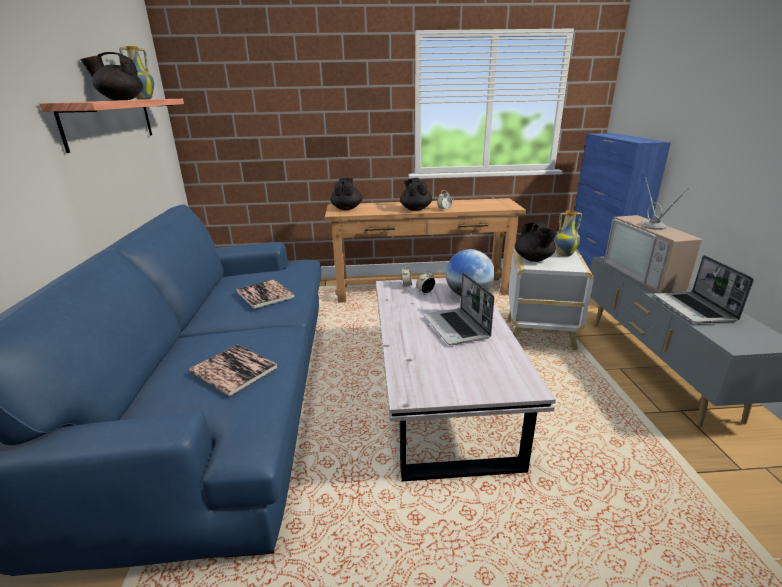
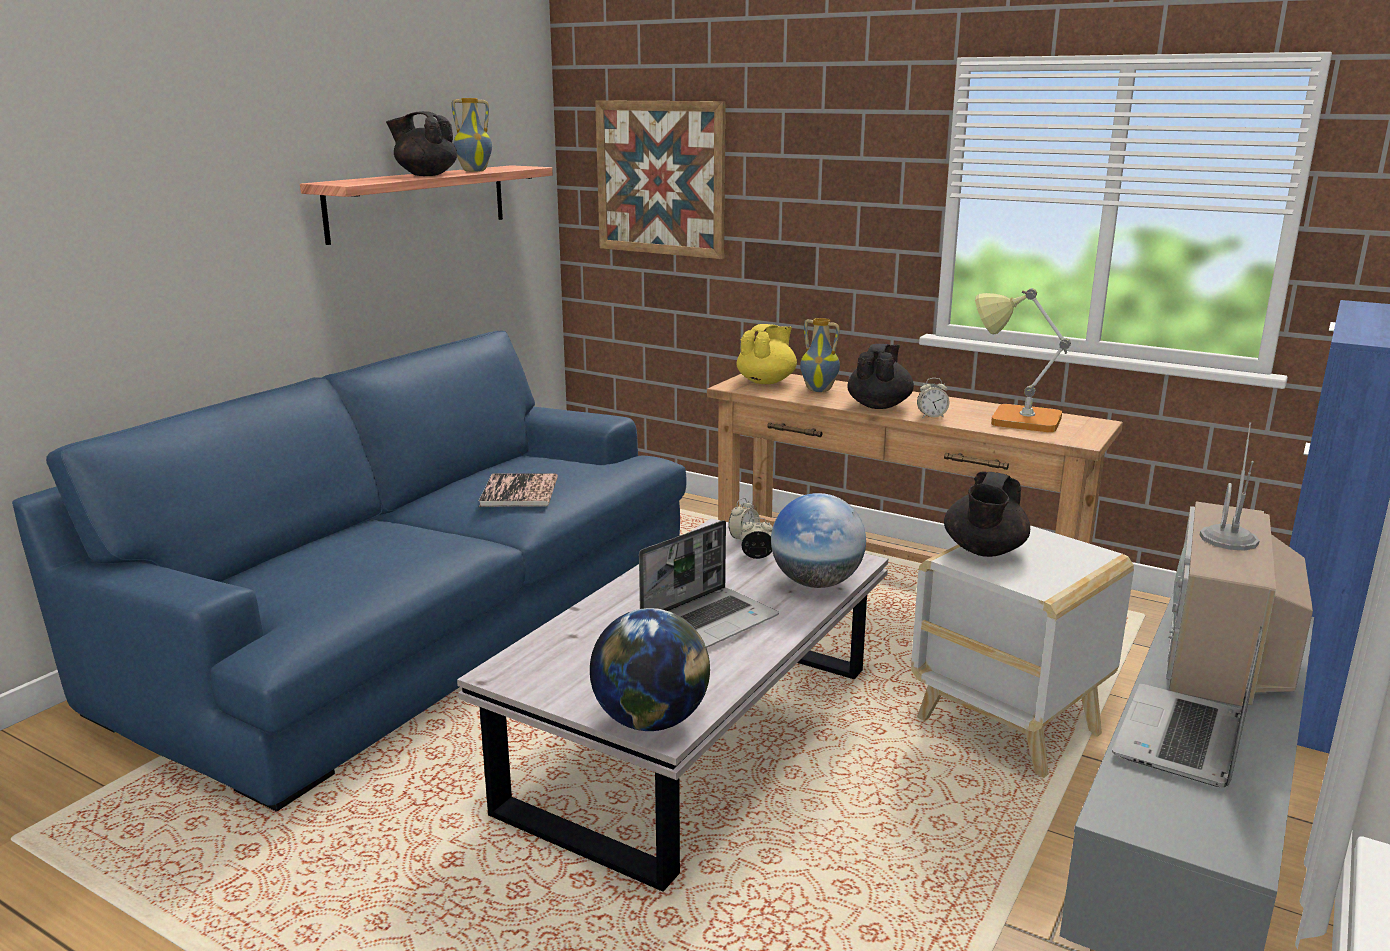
camera: 35 degrees right, 5 degrees down
(234, 370) = (356, 569): book -> none
(245, 104) = (660, 178): none -> picture
(347, 208) = (766, 381): black teapot -> yellow teapot
(457, 328) = (710, 621): laptop -> laptop turned 150 degrees counterclockwise
(475, 204) = (1015, 419): none -> table lamp
(516, 386) = (651, 721): none -> globe
(564, 254) = (1068, 559): vase -> vase (819, 390)

